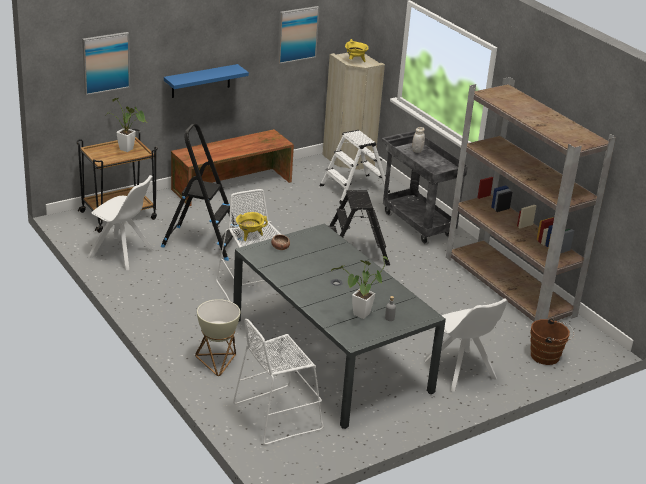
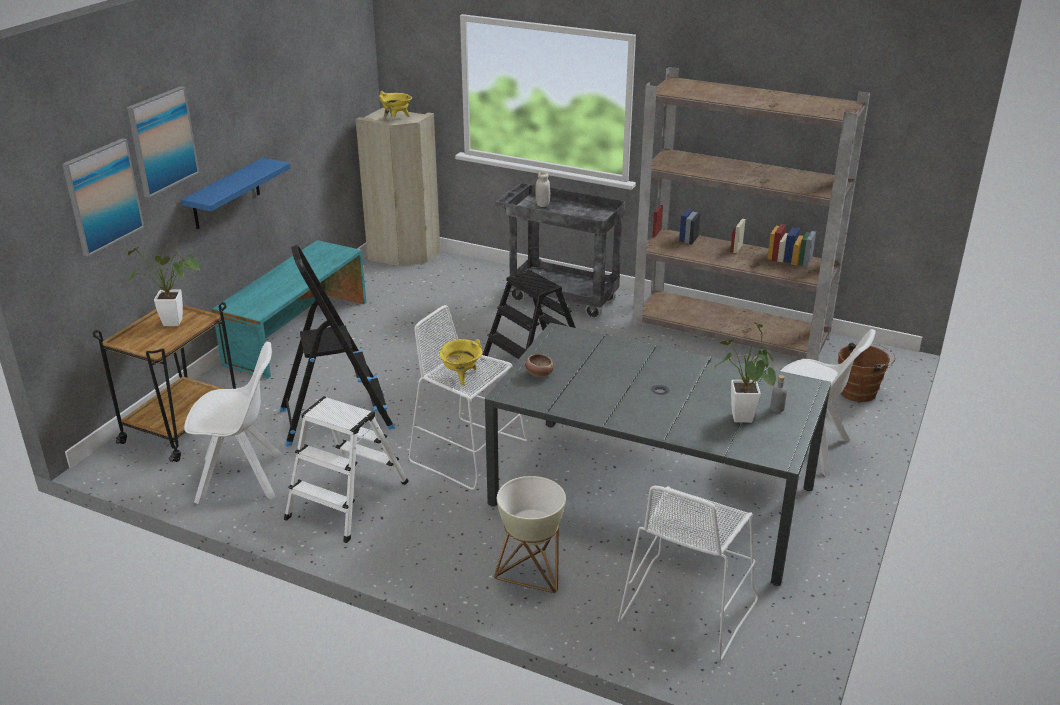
camera: 30 degrees left, 0 degrees up
(232, 185) = (297, 331): brown bench -> turquoise bench
(297, 34) = (318, 99): picture -> picture (162, 141)
(354, 189) = (448, 284): white step ladder -> white step ladder (348, 499)

